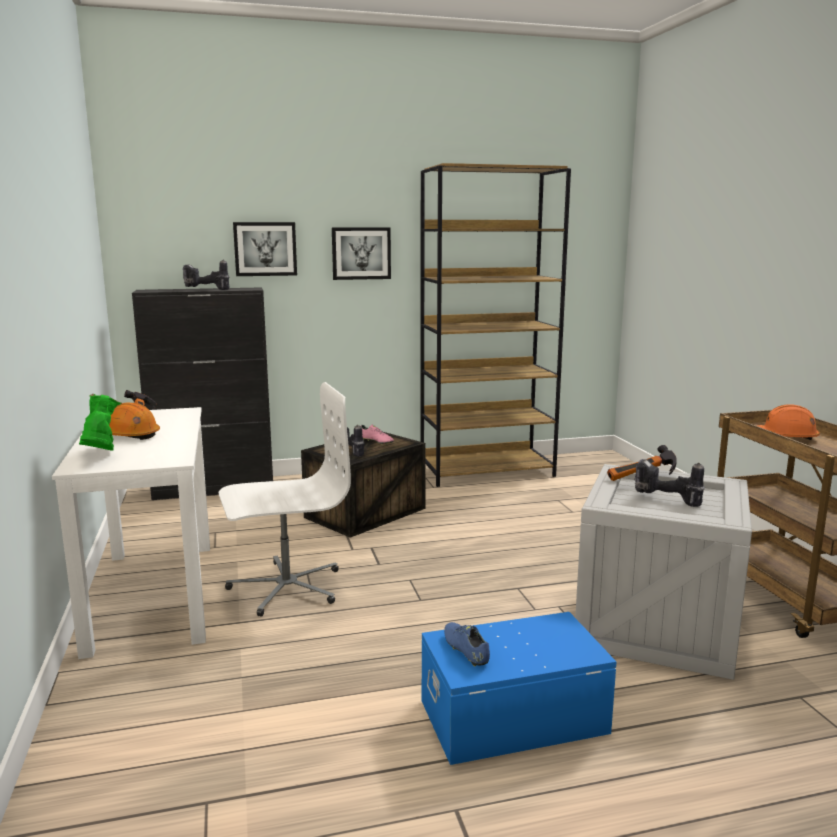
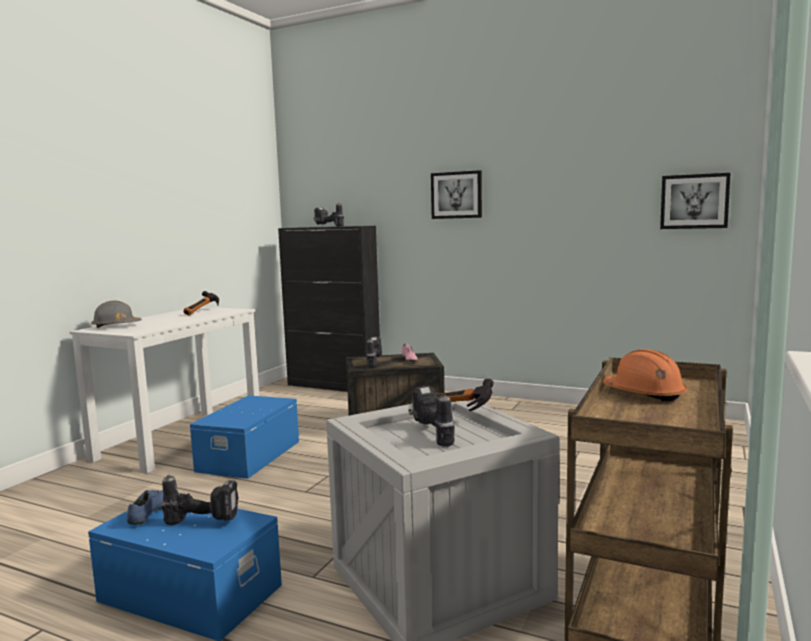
camera: 40 degrees right, 5 degrees down
(100, 457) = (116, 326): green boot -> grey hard hat
(131, 436) = (166, 319): orange hard hat -> none
(265, 249) = (381, 194): picture -> picture (694, 201)
(286, 587) = (248, 456): white office chair -> blue storage box
(487, 471) = (559, 413): brown bookcase -> none
(526, 637) = (204, 520): none -> power drill

